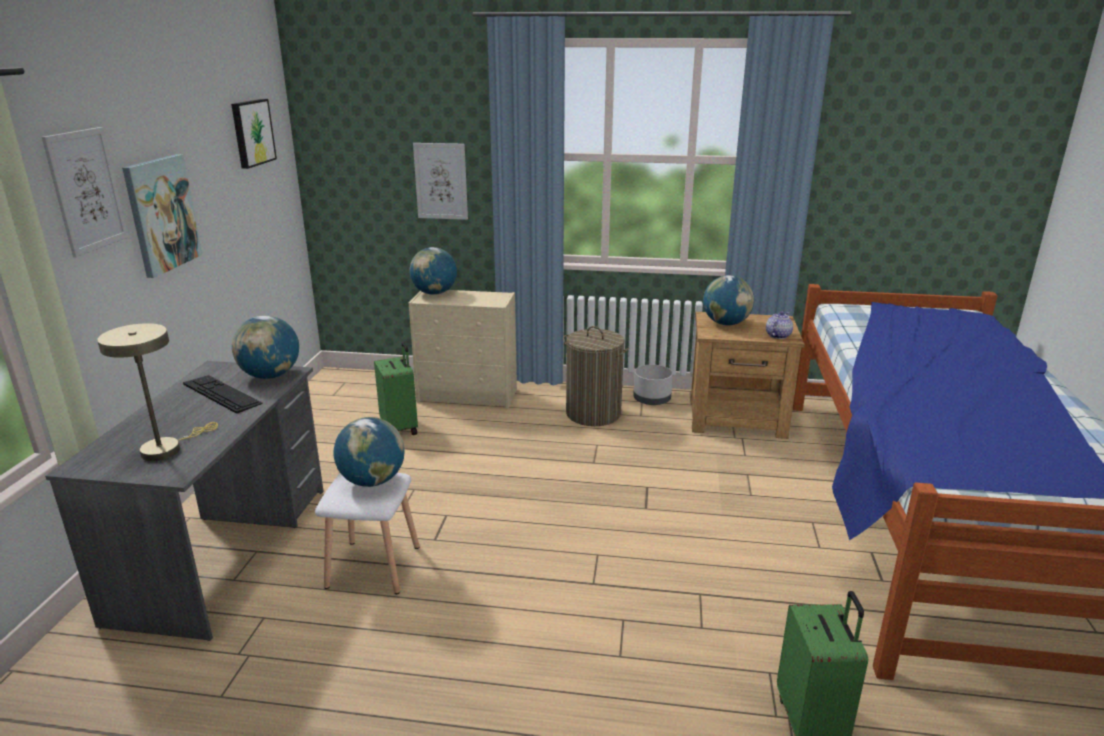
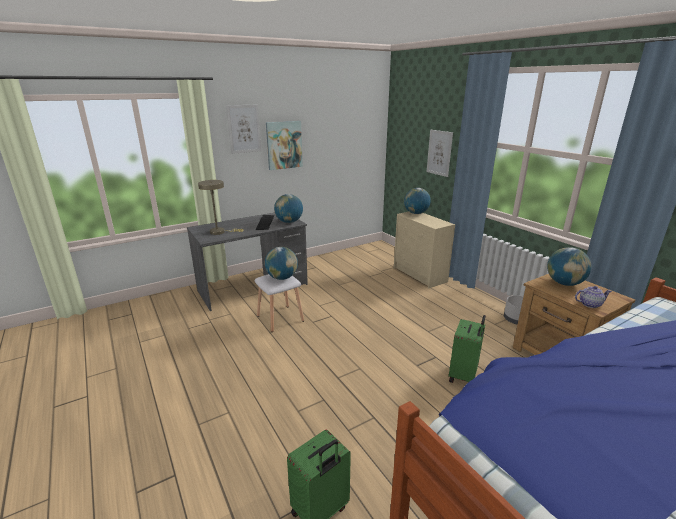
camera: 50 degrees right, 0 degrees up
(252, 132) = (354, 116): picture -> none
(400, 428) = (370, 275): green suitcase -> green suitcase (464, 376)
(593, 413) = (468, 310): laundry basket -> none

